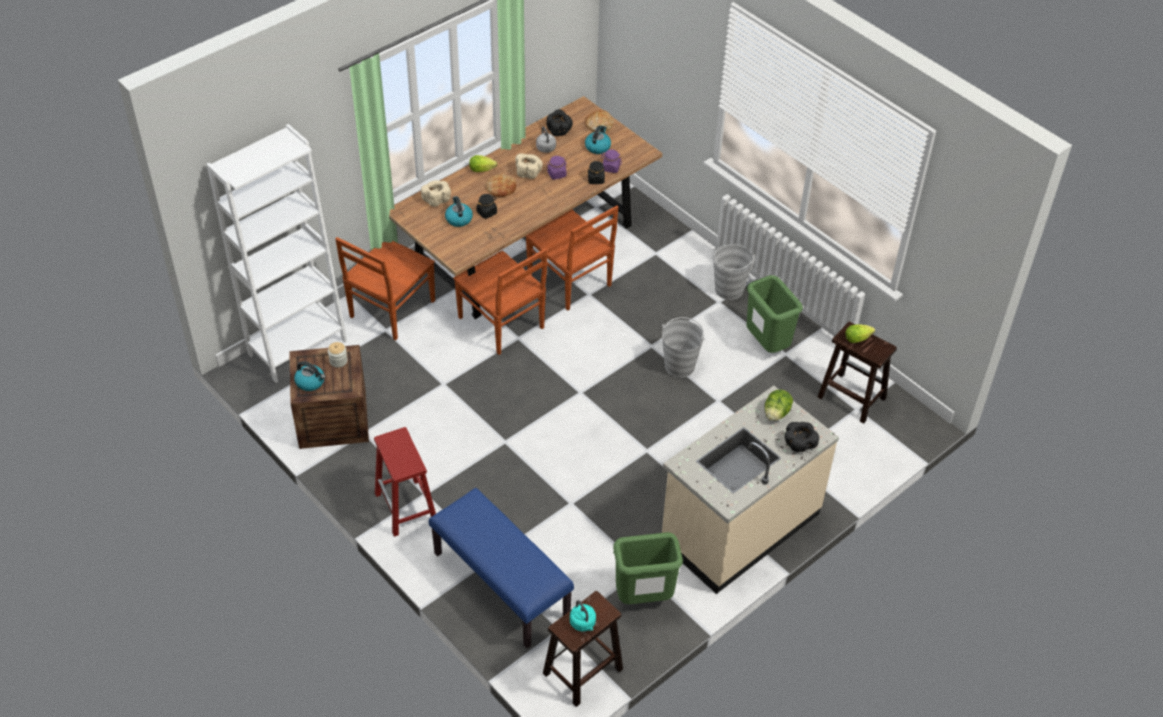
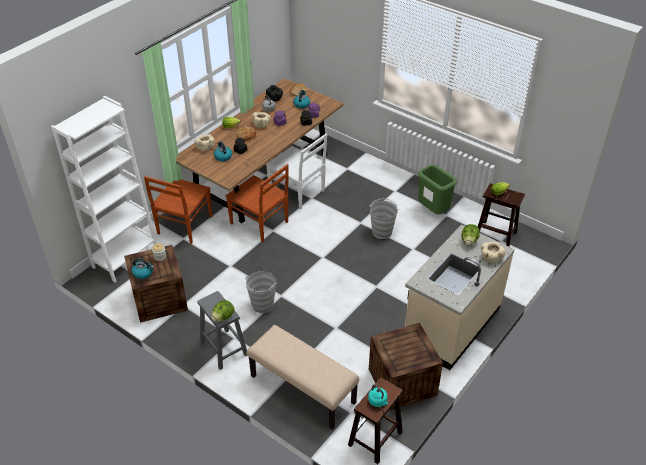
camera: 10 degrees left, 5 degrees down
(404, 467) = (223, 317): none -> lettuce
(406, 508) = (224, 349): red stool -> grey stool
(500, 585) = (302, 389): blue bench -> beige bench
(570, 281) = (297, 192): brown chair -> white chair
(643, 599) = (402, 382): green trash can -> crate
(728, 290) = (399, 183): grey bucket -> grey bucket (262, 305)
(799, 445) = (491, 258): black bowl -> beige bowl

